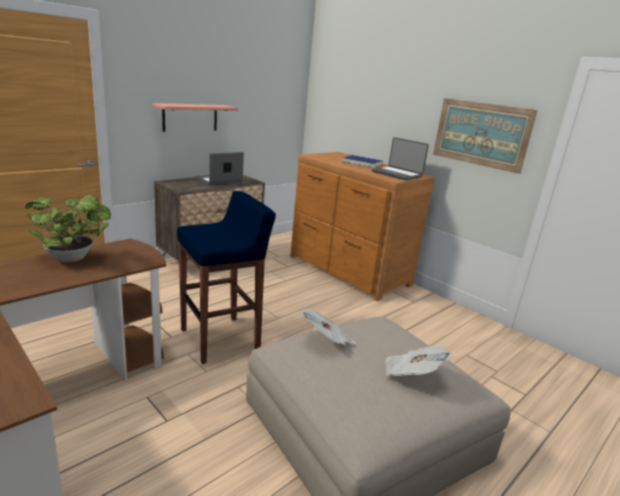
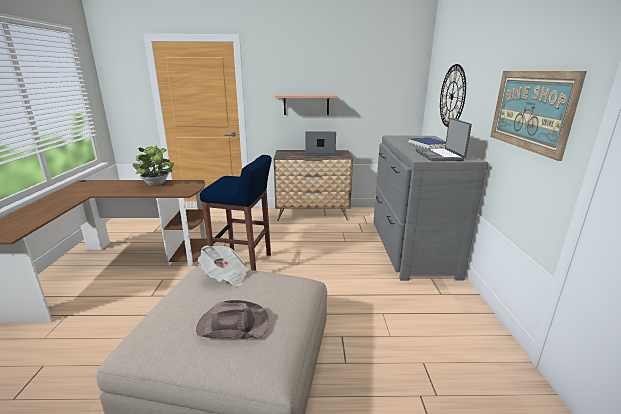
camera: 45 degrees right, 0 degrees up
(347, 271) = (410, 249): brown dresser -> grey dresser
(361, 113) = (452, 96): none -> wall clock
(411, 374) = (232, 325): newspaper -> brown hat

